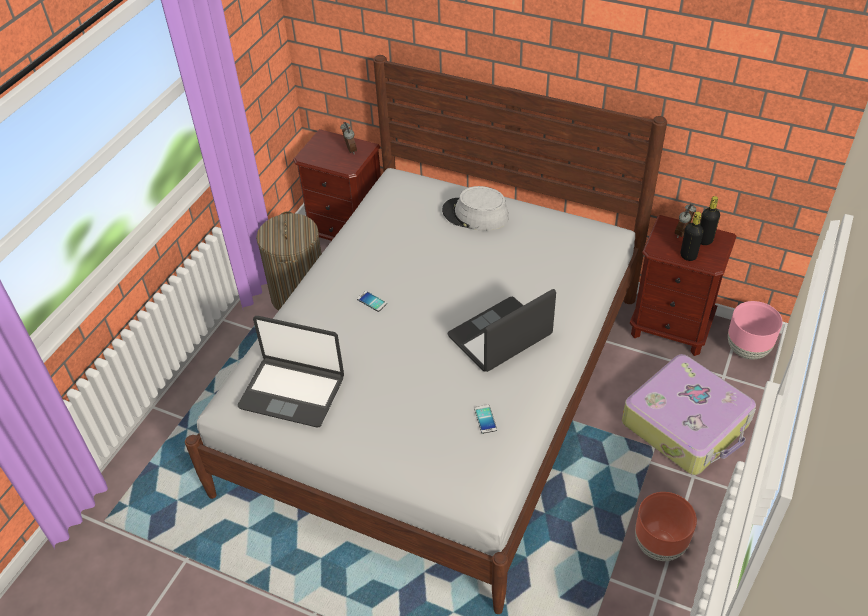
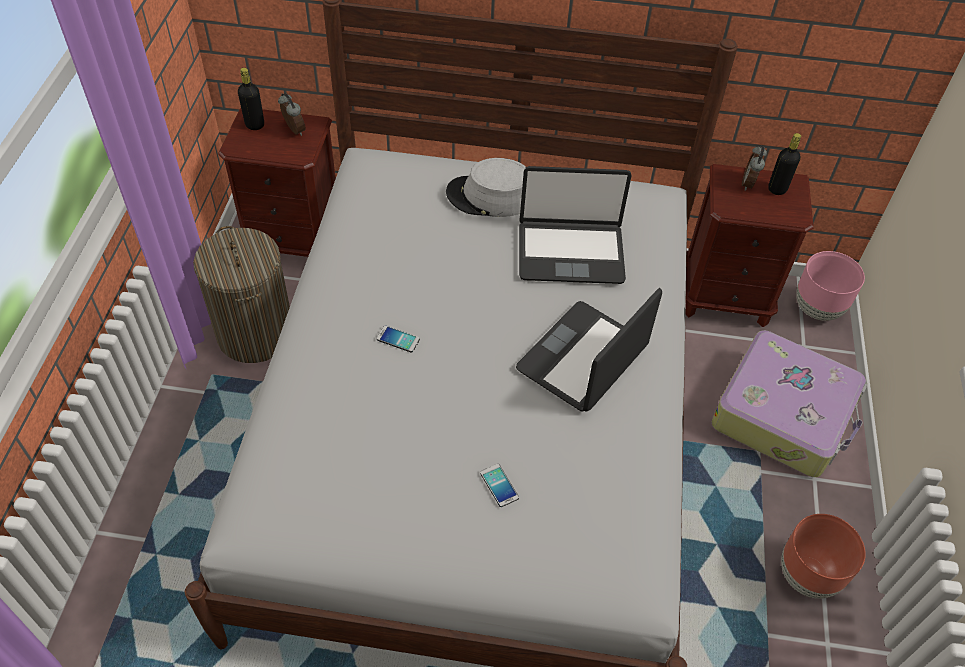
camera: 20 degrees left, 5 degrees up
(292, 392) = (333, 493): laptop -> laptop (570, 252)
(485, 419) = (607, 479): phone -> phone (499, 485)
(688, 256) = (766, 211): black bottle -> black bottle (255, 125)

